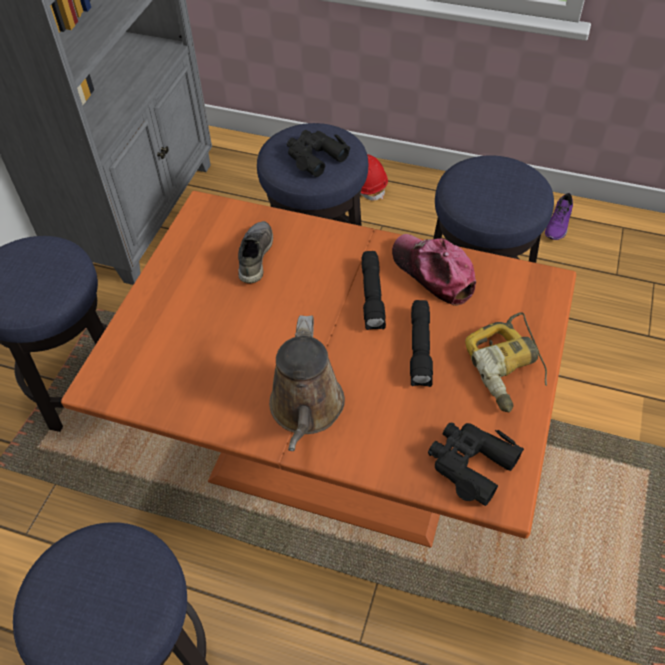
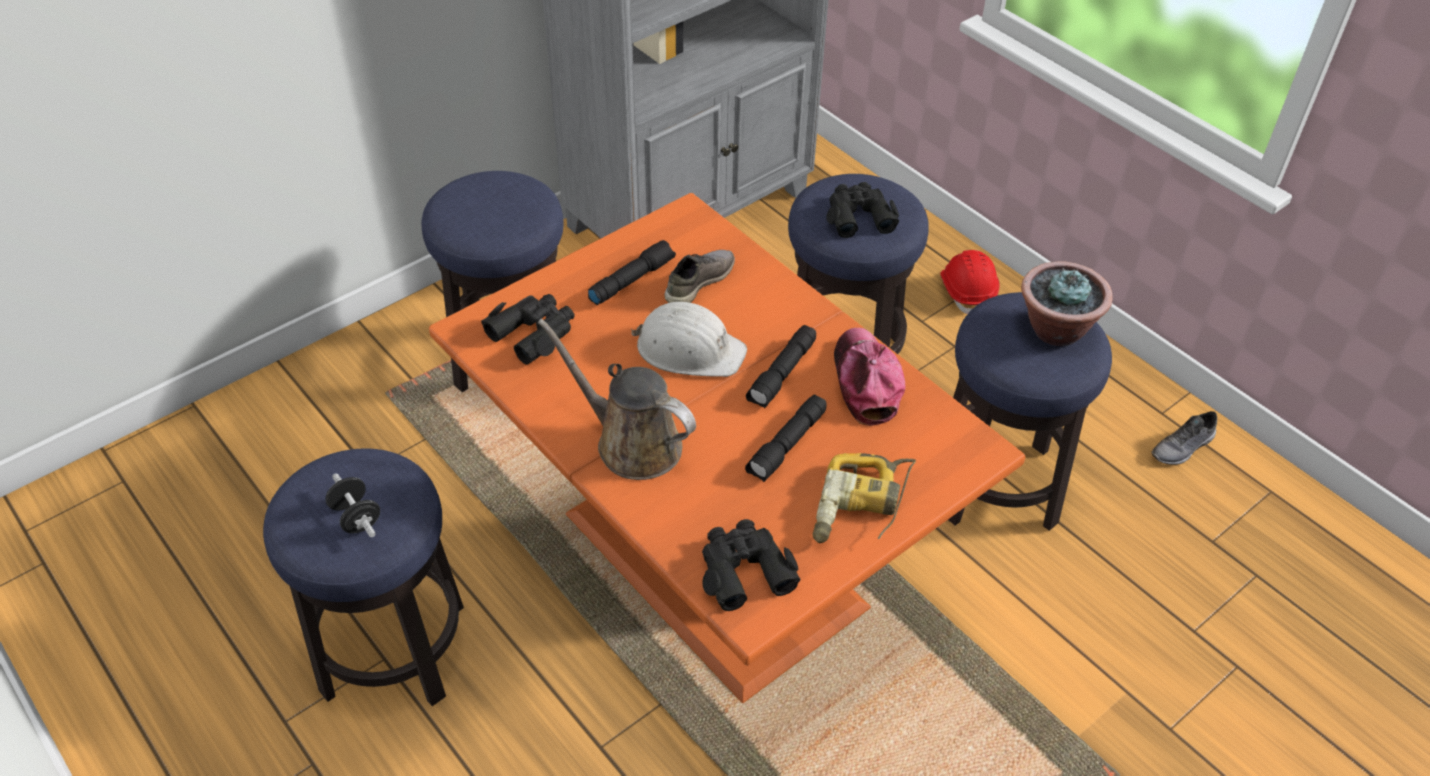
camera: 30 degrees right, 5 degrees down
(110, 602) = (356, 517): none -> black dumbbell
(156, 360) = (533, 332): none -> black binoculars
(201, 279) = (631, 280): none -> black flashlight
(289, 312) = (689, 349): none -> white hard hat
(306, 410) = (631, 443): brown watering can -> brown watering can turned 90 degrees clockwise
(503, 177) = (1055, 329): none -> potted plant
(559, 224) = (1183, 448): purple shoe -> grey shoe

